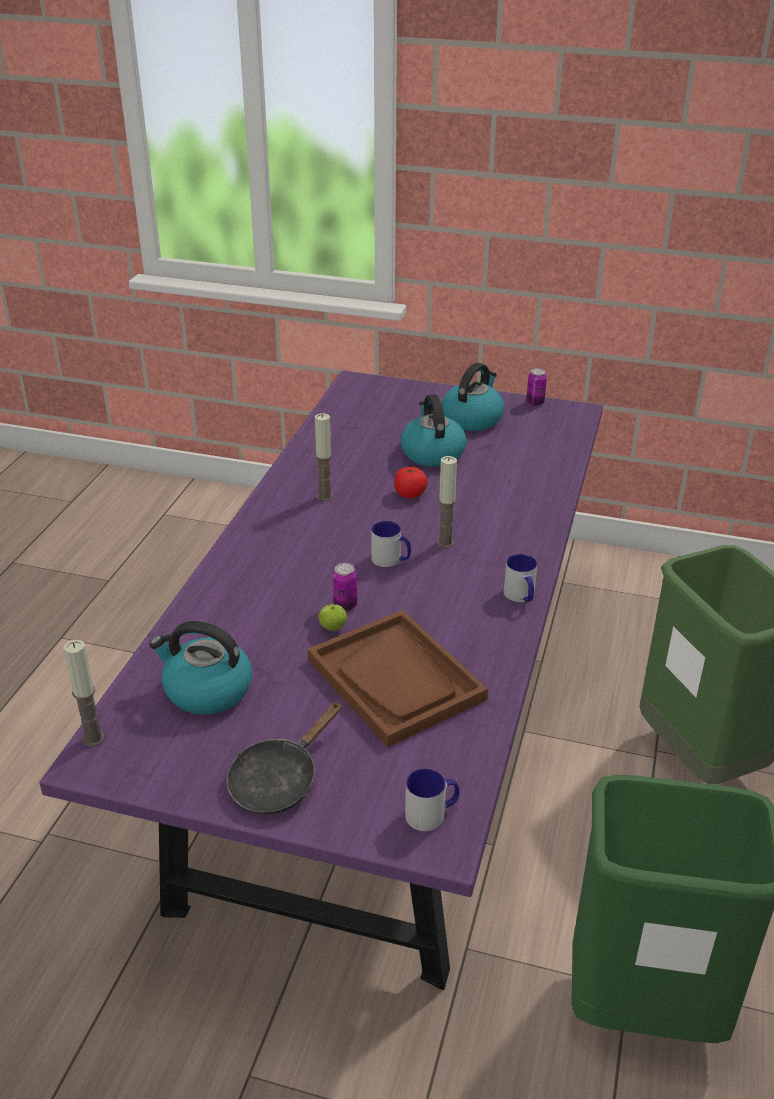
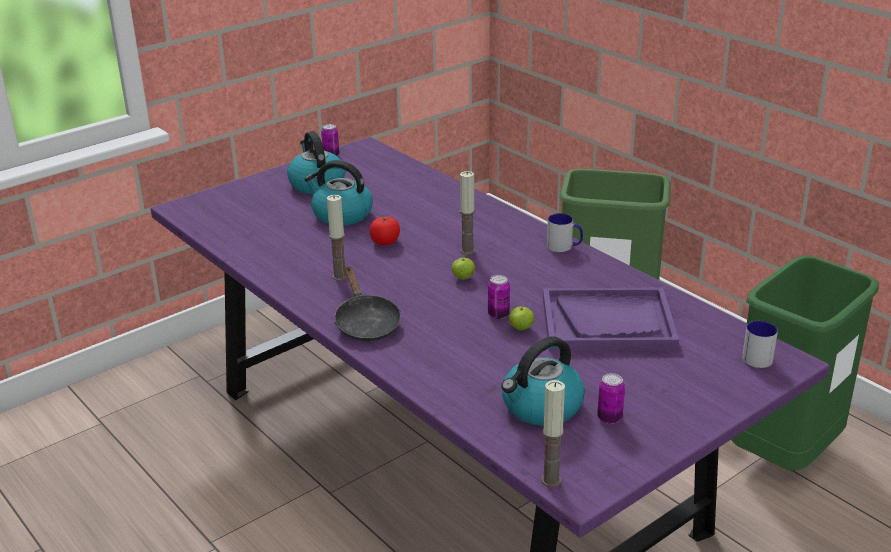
camera: 55 degrees left, 5 degrees down
(221, 741) = (609, 418): none -> can
(279, 780) = (676, 405): black frying pan -> black frying pan (365, 323)
(391, 560) = (463, 278): mug -> apple
(396, 679) = (608, 323): brown tray -> purple tray

